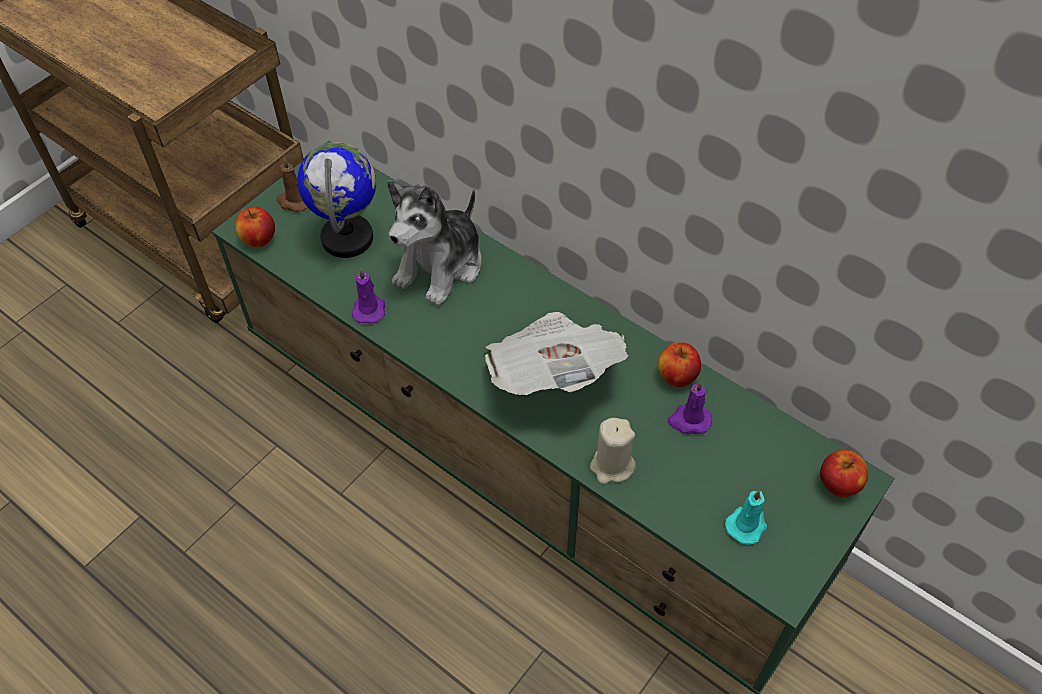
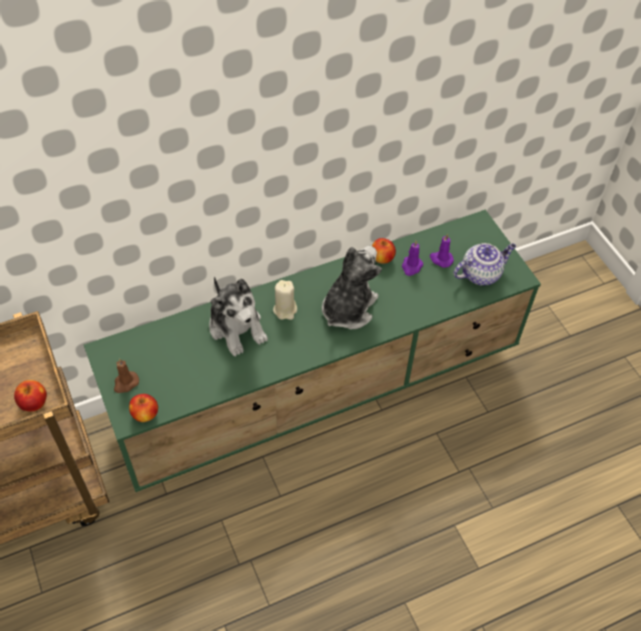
camera: 65 degrees left, 0 degrees up
(348, 238) = (180, 365): globe -> none
(369, 309) = (245, 375): purple candle -> purple candle (441, 259)
(553, 373) = (348, 308): newspaper -> plush toy
(612, 466) = (420, 310): beige candle -> beige candle (285, 310)
(747, 524) = (481, 274): turquoise candle -> teapot
(838, 484) = (478, 230): apple -> apple (34, 403)

